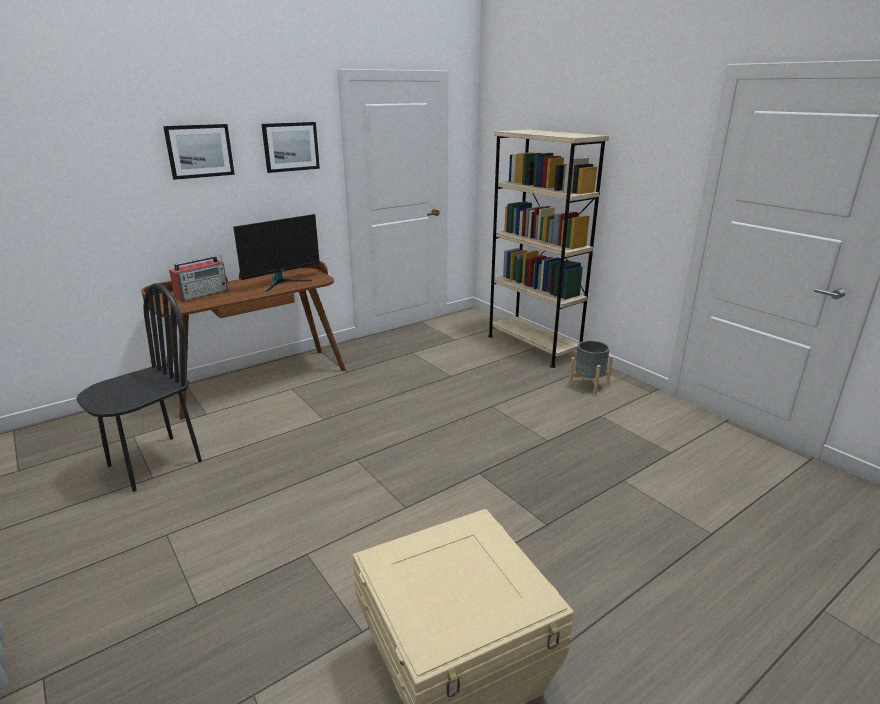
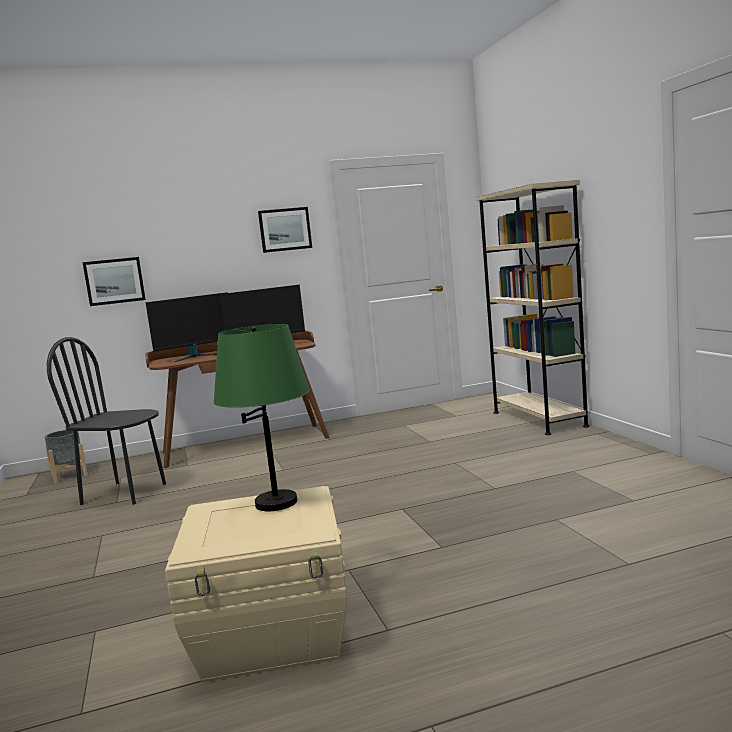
camera: 20 degrees right, 15 degrees down
(155, 463) = (124, 493): black chair -> black chair turned 135 degrees counterclockwise
(199, 151) = (203, 236): picture -> picture (114, 281)
(203, 293) = (196, 356): radio -> monitor
(455, 544) = (276, 503): none -> green table lamp
(588, 386) = (577, 448): grey planter -> grey planter (69, 476)

